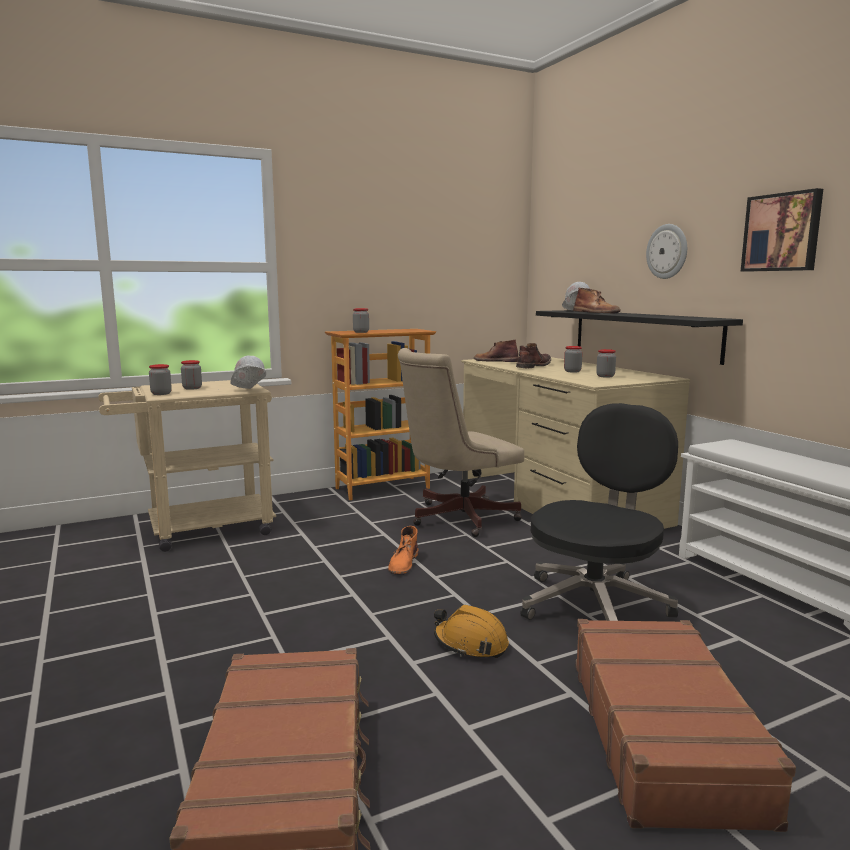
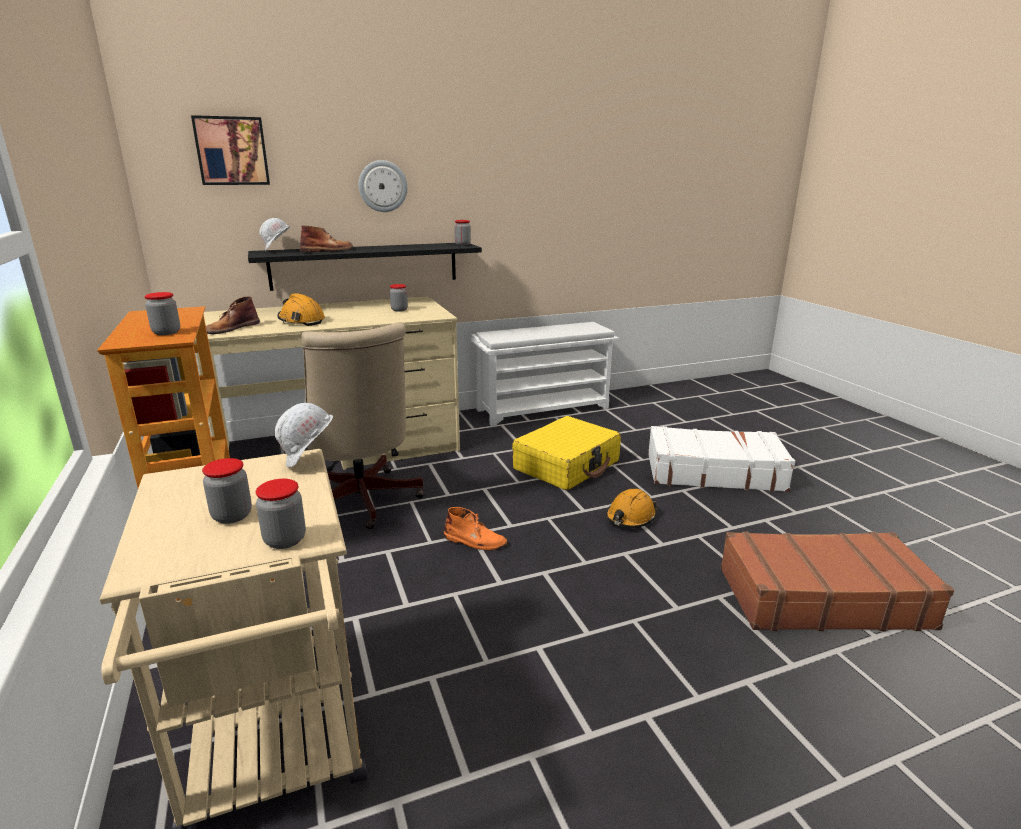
camera: 85 degrees left, 10 degrees up
(533, 366) = (301, 321): brown boot -> orange hard hat
(572, 371) = (357, 314): jar -> jar (462, 244)
(595, 604) = (567, 465): black office chair -> yellow suitcase
(664, 735) = (713, 472): brown suitcase -> white suitcase
(782, 232) = (490, 176): picture -> picture (232, 151)

